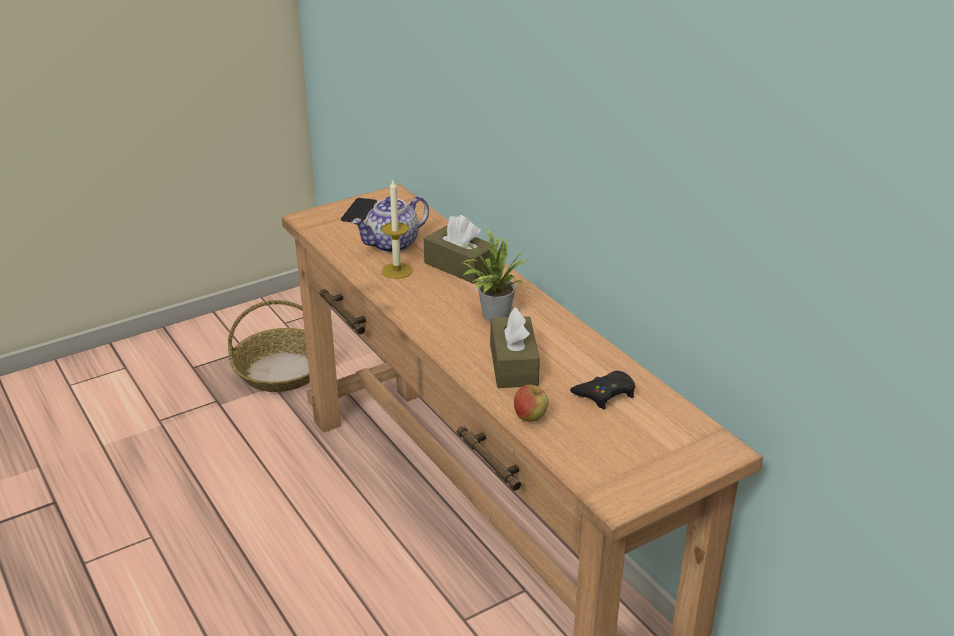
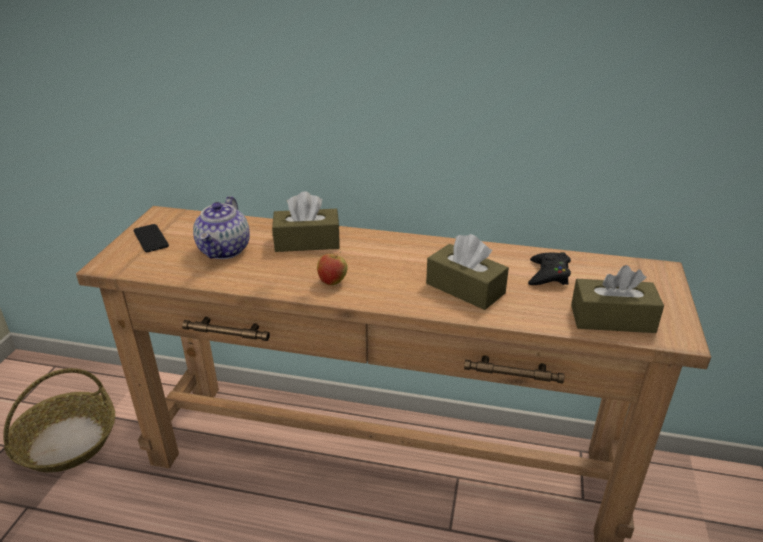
camera: 45 degrees left, 0 degrees up
(397, 271) = (263, 267): candle -> none
(492, 316) = (391, 263): potted plant -> none
(530, 418) = (540, 317): apple -> apple (332, 282)
(587, 454) = (612, 319): none -> brown tissue box

